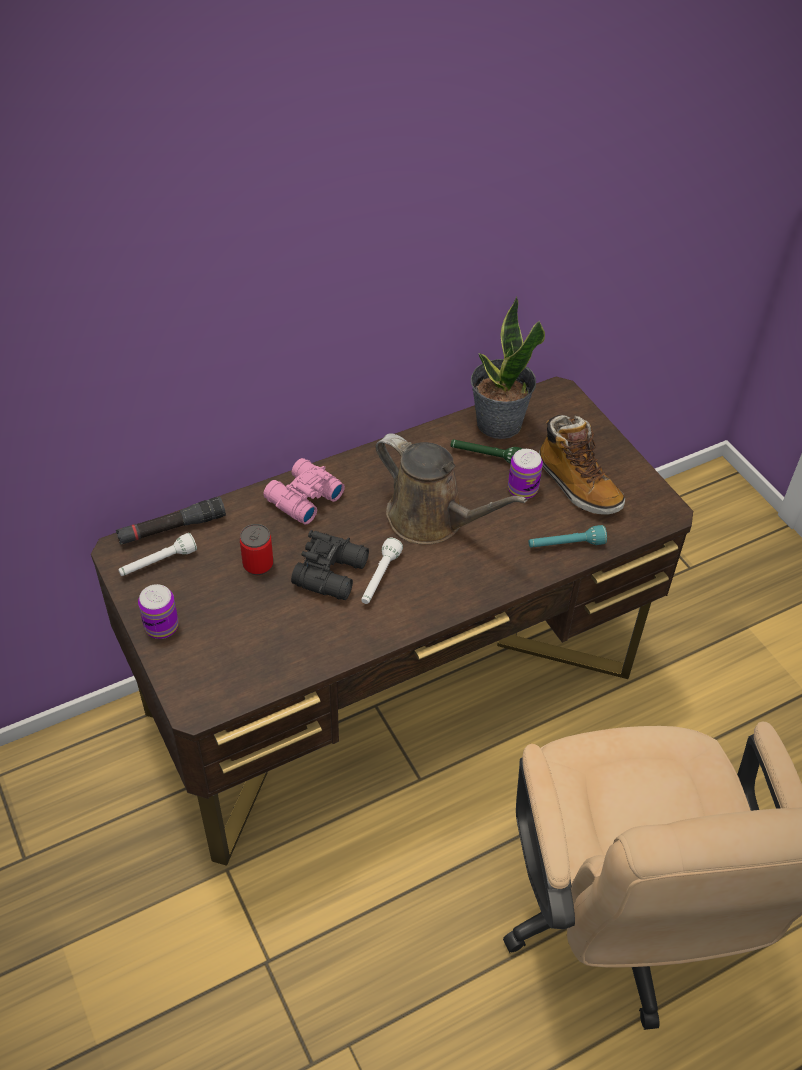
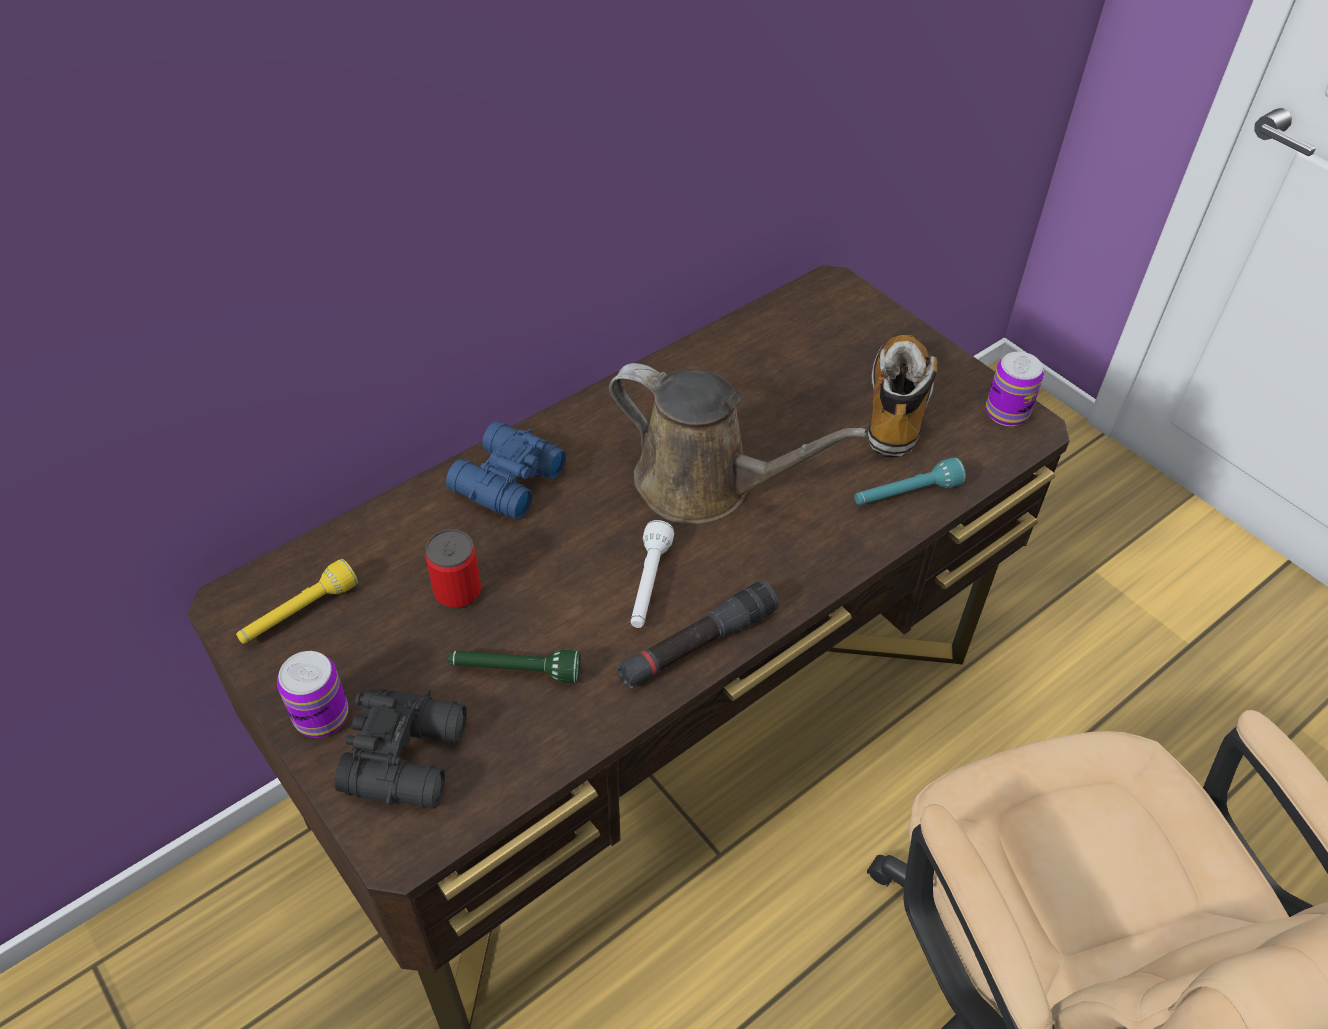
camera: 10 degrees left, 0 degrees up
(158, 563) = (299, 613): white flashlight -> yellow flashlight
(172, 528) = (312, 555): black flashlight -> black flashlight (697, 645)
(302, 498) = (504, 481): pink binoculars -> blue binoculars
(333, 572) = (576, 587): black binoculars -> black binoculars (409, 756)
(485, 456) = (757, 385): green flashlight -> green flashlight (515, 671)
(498, 423) = (762, 337): potted plant -> none
(522, 489) = (822, 423): can -> can (1006, 412)
(577, 486) = (896, 408): boot -> boot turned 120 degrees counterclockwise

